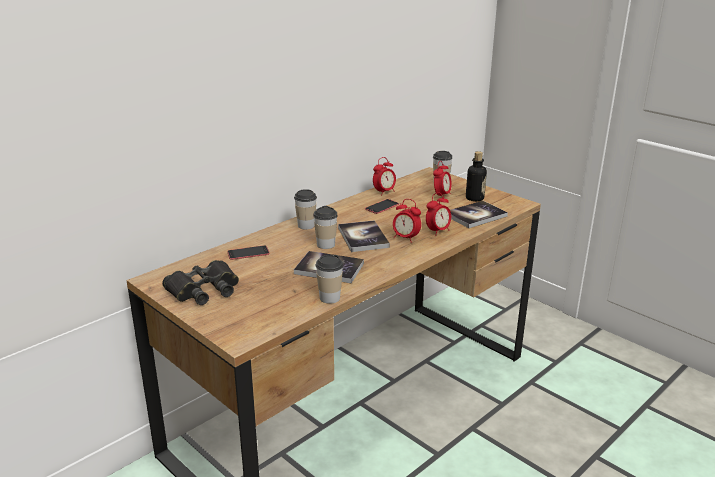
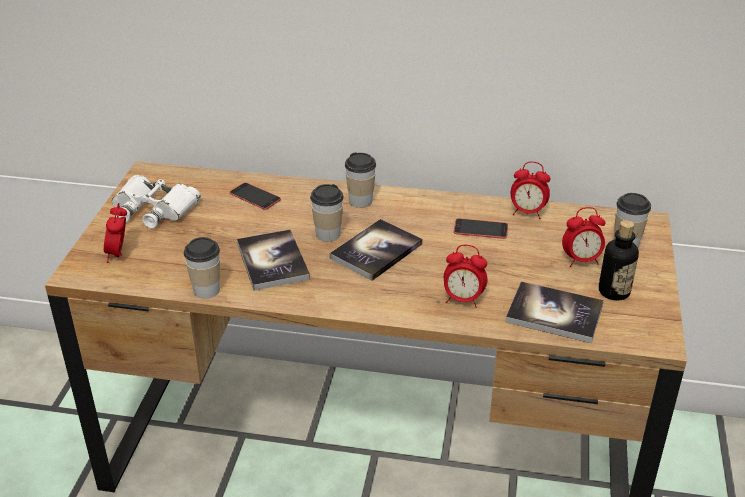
camera: 55 degrees right, 10 degrees up
(204, 290) = (154, 209): black binoculars -> white binoculars
(405, 238) = (411, 282): alarm clock -> alarm clock (119, 254)

